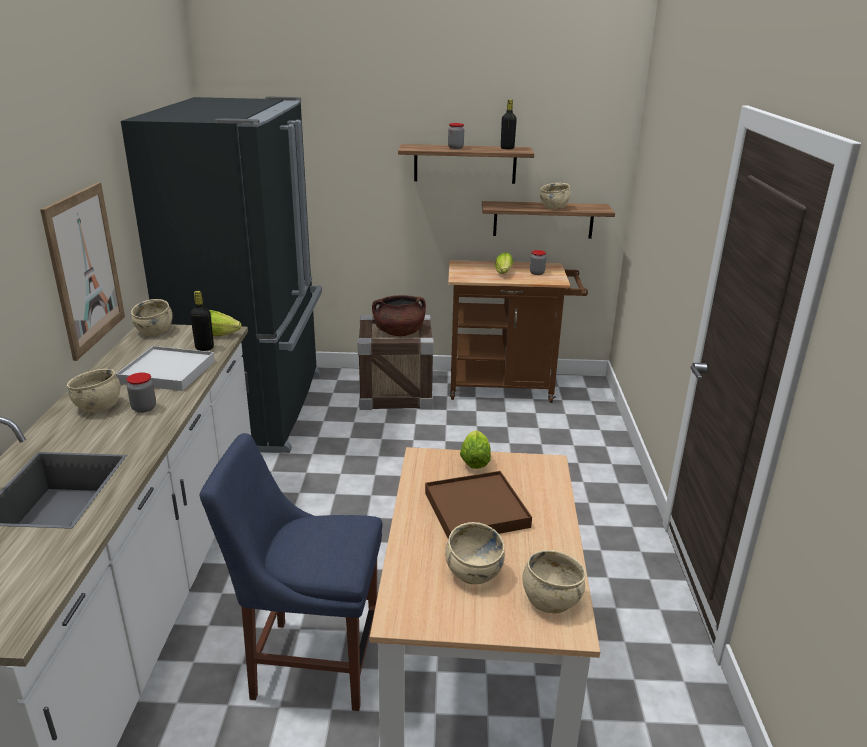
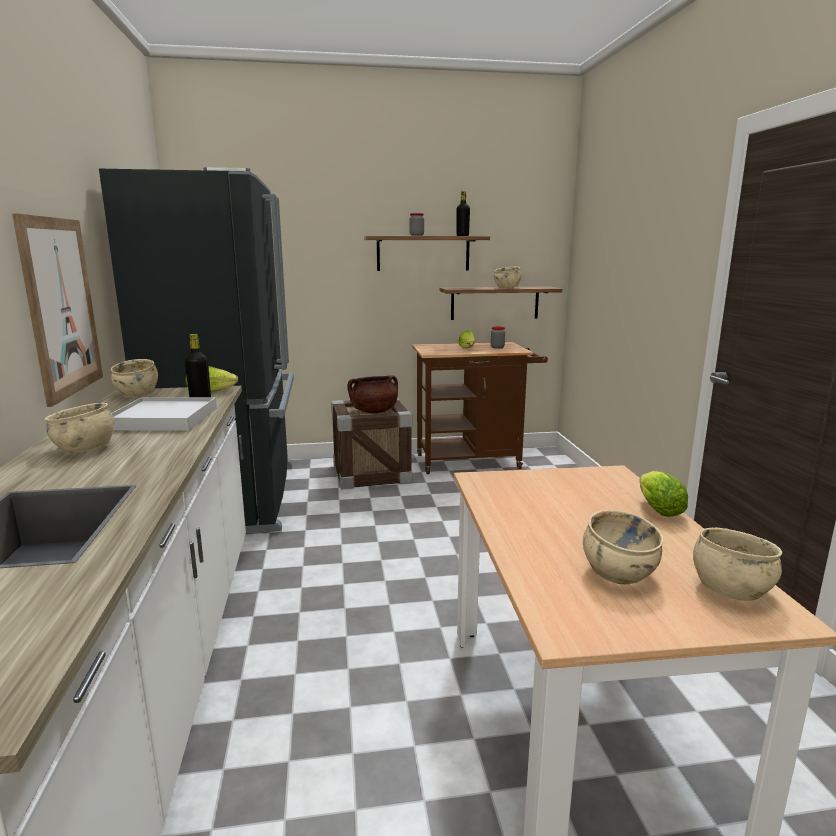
camera: 10 degrees left, 10 degrees down
(144, 408) = (145, 446): jar -> none
(309, 662) = (375, 745): blue chair -> none
(475, 460) = (535, 476): lettuce -> lettuce (656, 508)
(476, 510) = (571, 516): brown tray -> none

